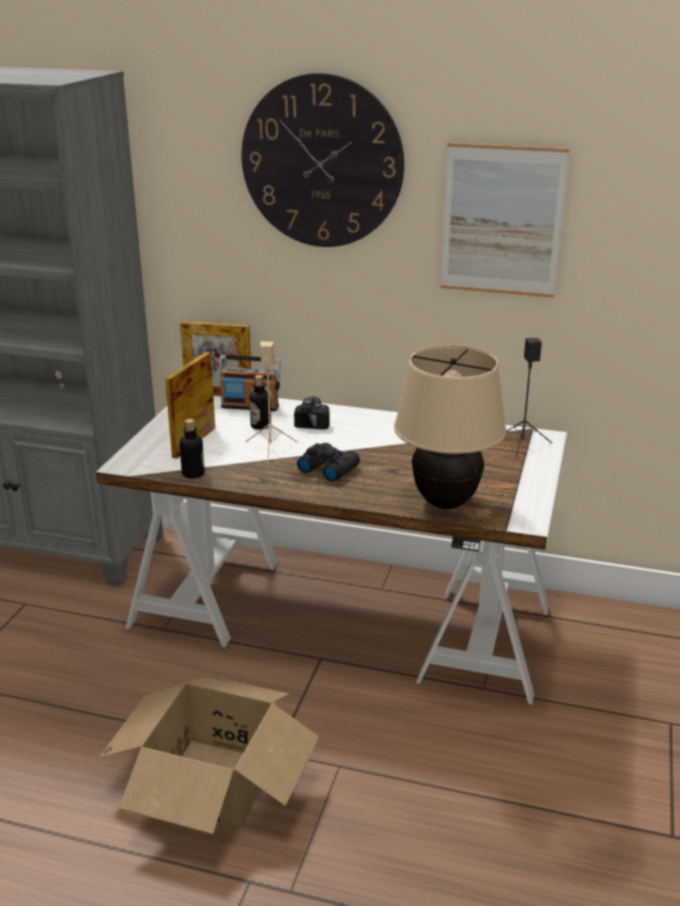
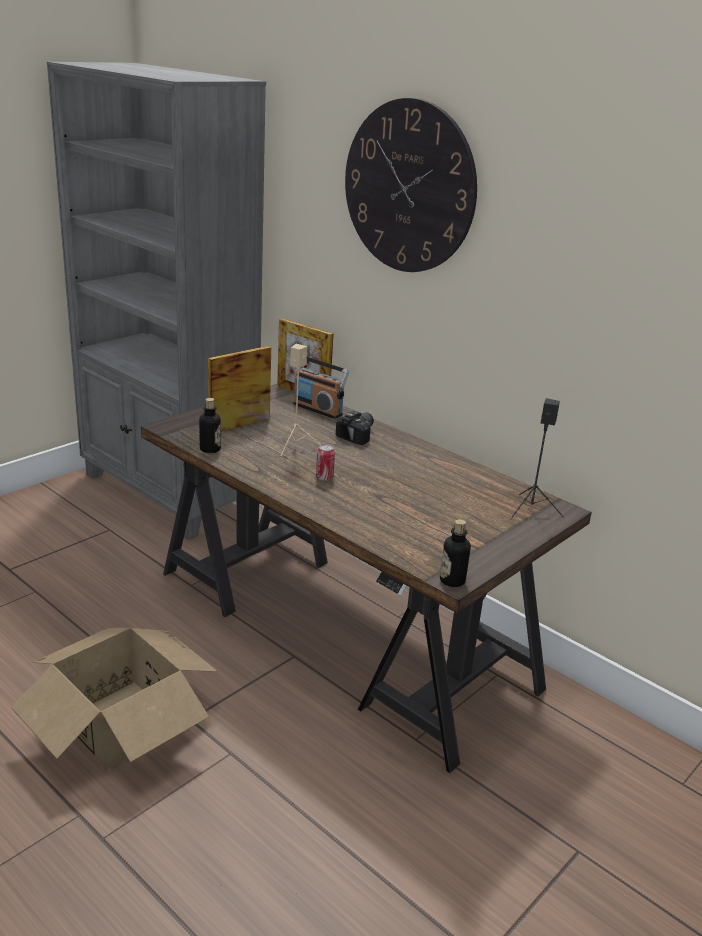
camera: 25 degrees right, 0 degrees up
(260, 426) = (308, 427): bottle -> bottle (452, 580)
(328, 468) = (324, 477): black binoculars -> can
(341, 616) = (342, 627): white desk -> brown desk
(445, 503) = (395, 538): beige table lamp -> none
(502, 221) = (557, 272): picture -> none

